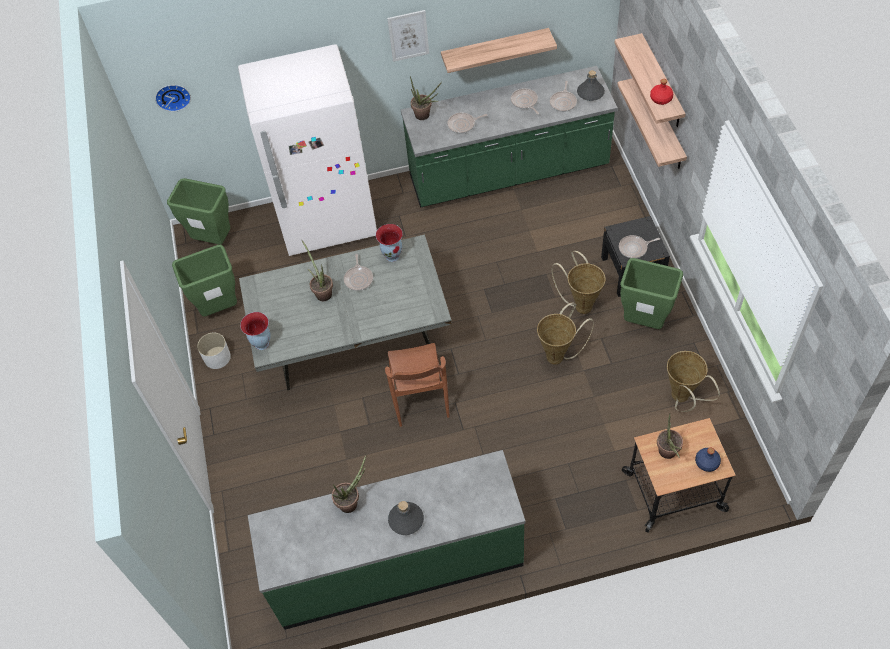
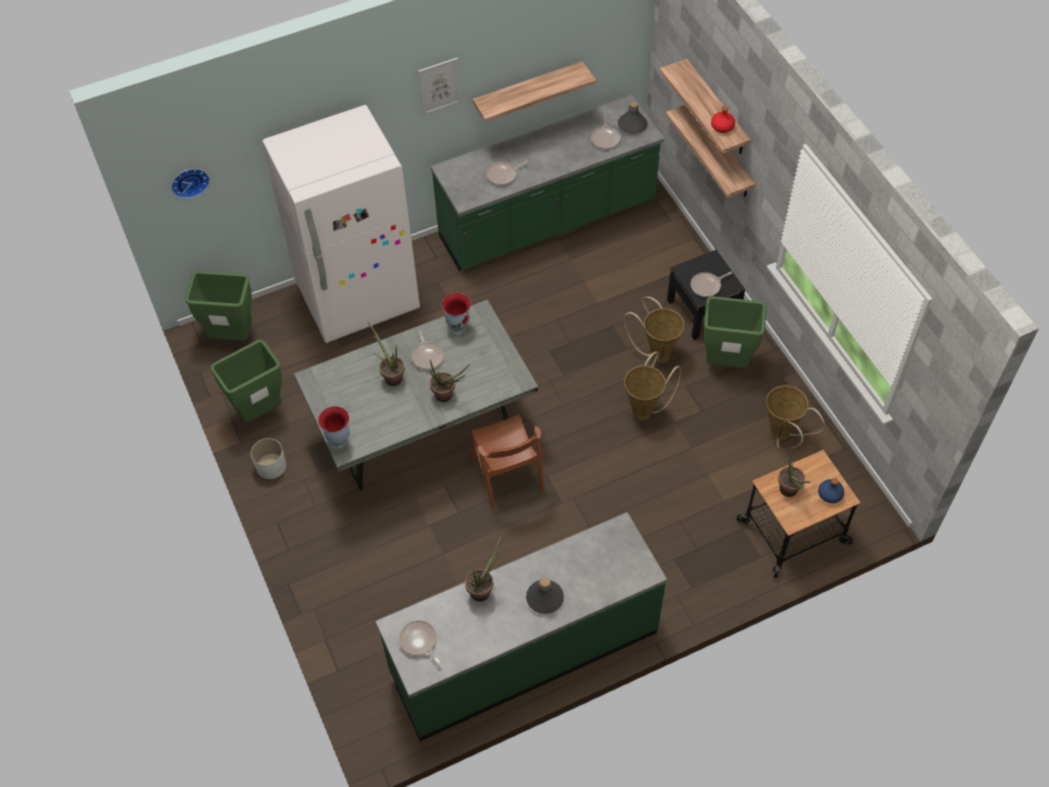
camera: 15 degrees left, 0 degrees up
(425, 116) = (460, 170): potted plant -> potted plant (447, 396)
(525, 102) = (564, 143): frying pan -> frying pan (419, 642)

